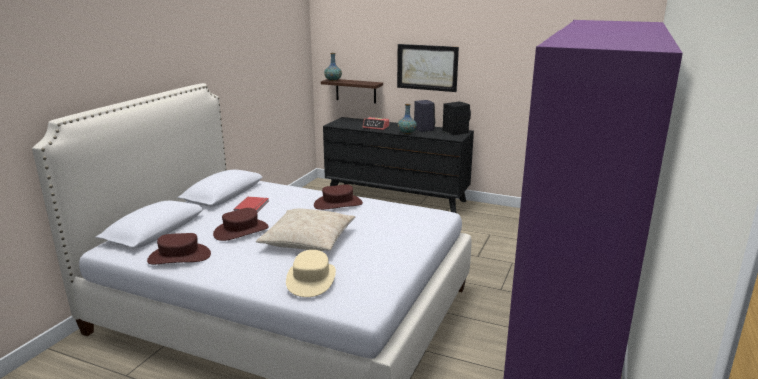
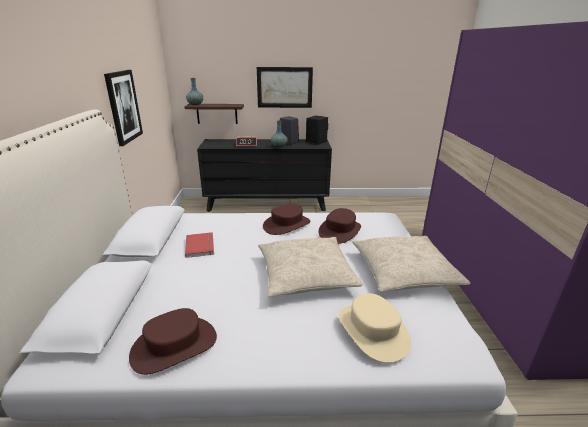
camera: 25 degrees left, 5 degrees up
(241, 231) = (220, 282): brown hat -> brown hat (340, 231)
(242, 80) = (123, 106): none -> picture
(392, 255) = (404, 272): none -> beige pillow

